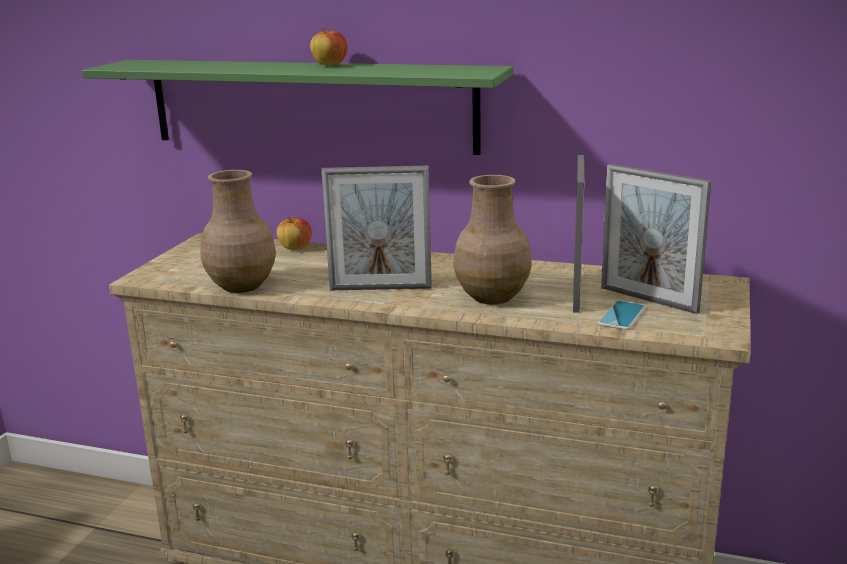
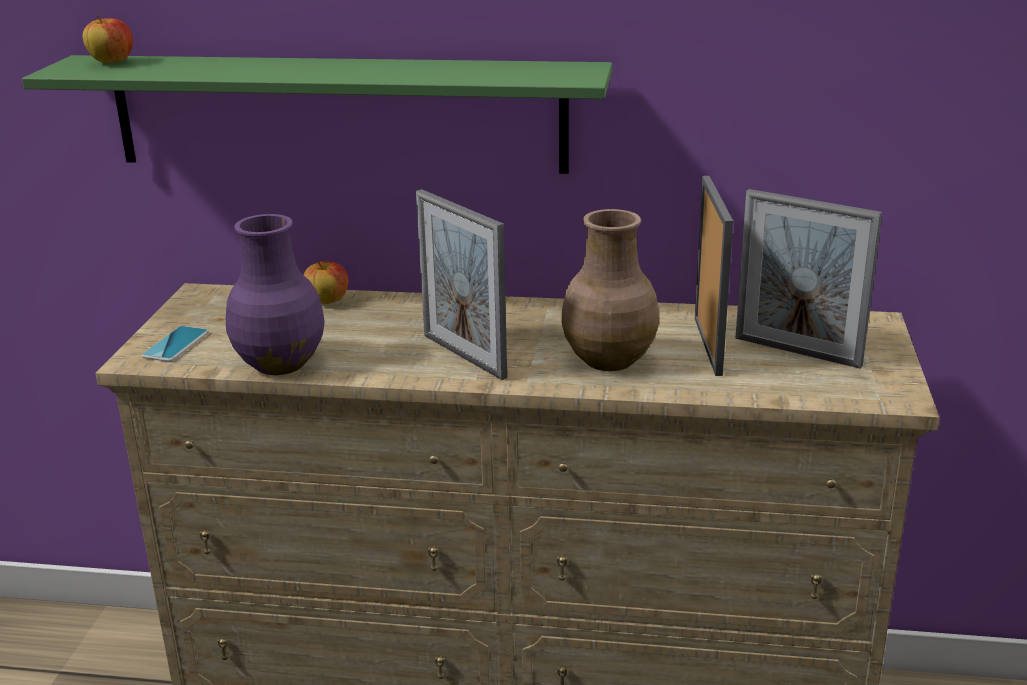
camera: 10 degrees left, 5 degrees up
(240, 286) = (279, 364): brown vase -> purple vase
(330, 65) = (370, 64): apple -> apple (112, 62)
(380, 288) = (464, 356): picture frame -> picture frame turned 60 degrees clockwise
(622, 316) = (775, 378): phone -> phone (176, 345)

